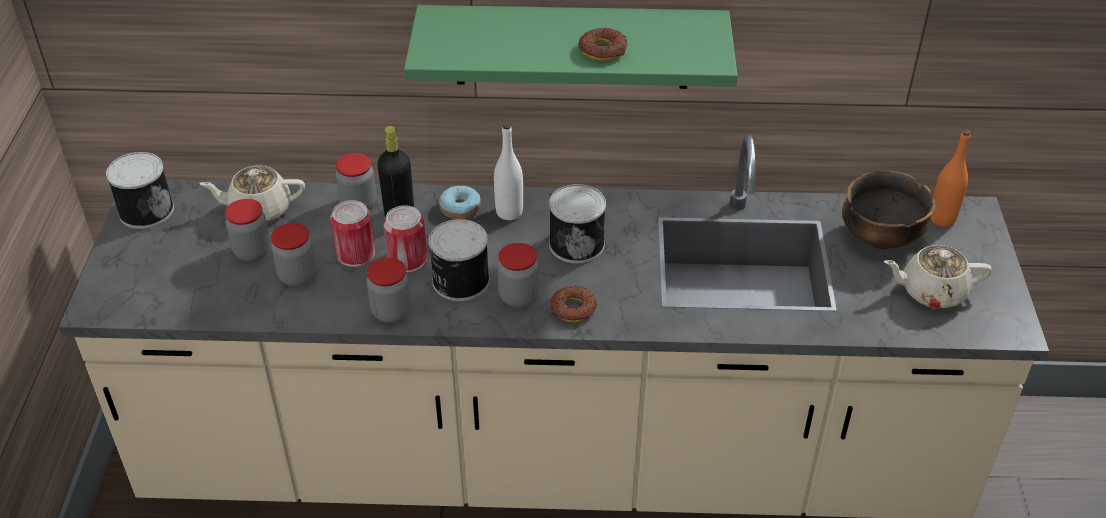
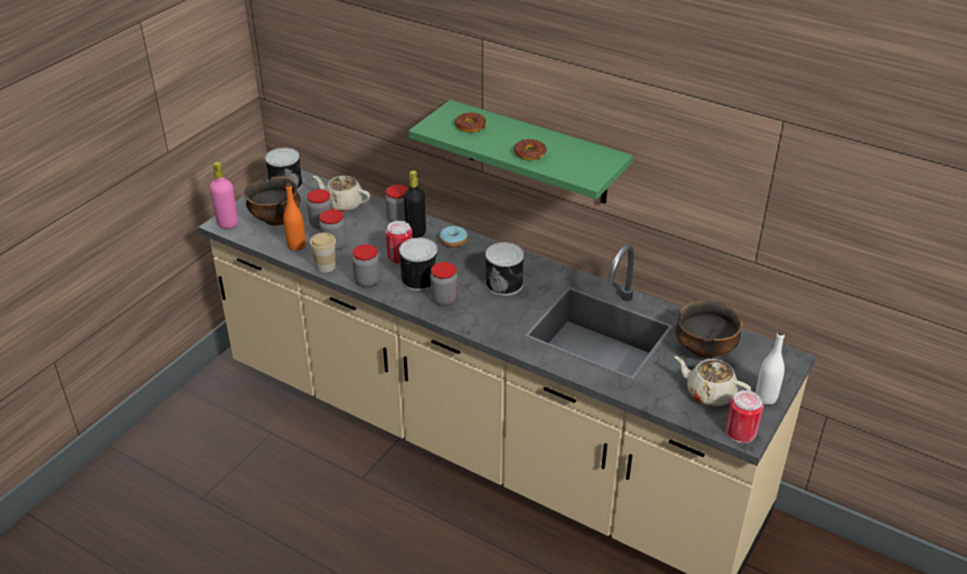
camera: 30 degrees right, 5 degrees down
(104, 304) = (228, 224): none -> pink bottle
(175, 268) = (276, 219): none -> bowl
(312, 313) = (325, 266): none -> cup
(356, 253) = (374, 244): can -> can (740, 432)
(509, 212) = (480, 252): white bottle -> white bottle (766, 398)
(573, 308) = (470, 317): donut -> donut (470, 126)
(942, 218) = (761, 354): orange bottle -> orange bottle (296, 246)

